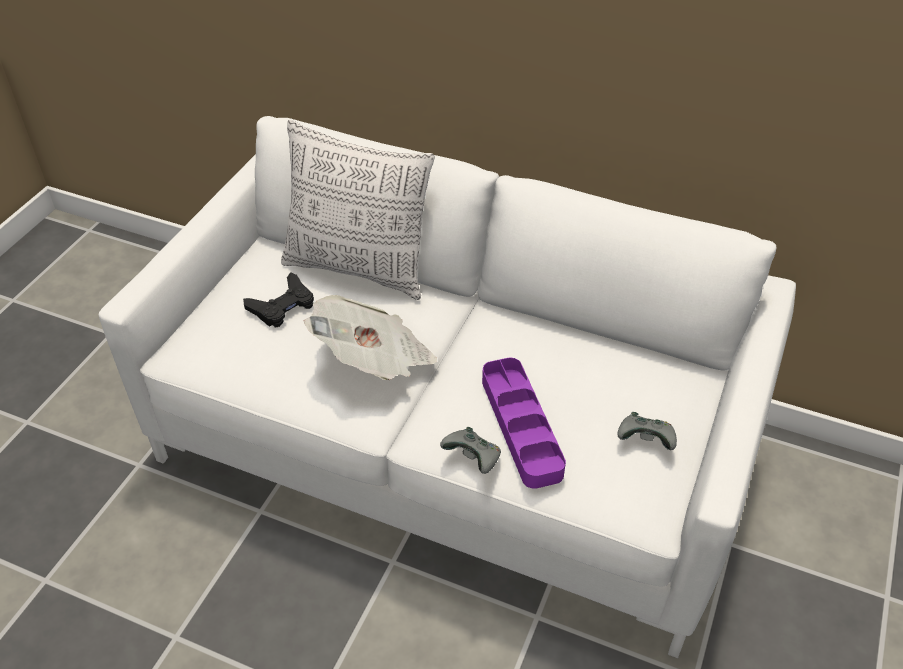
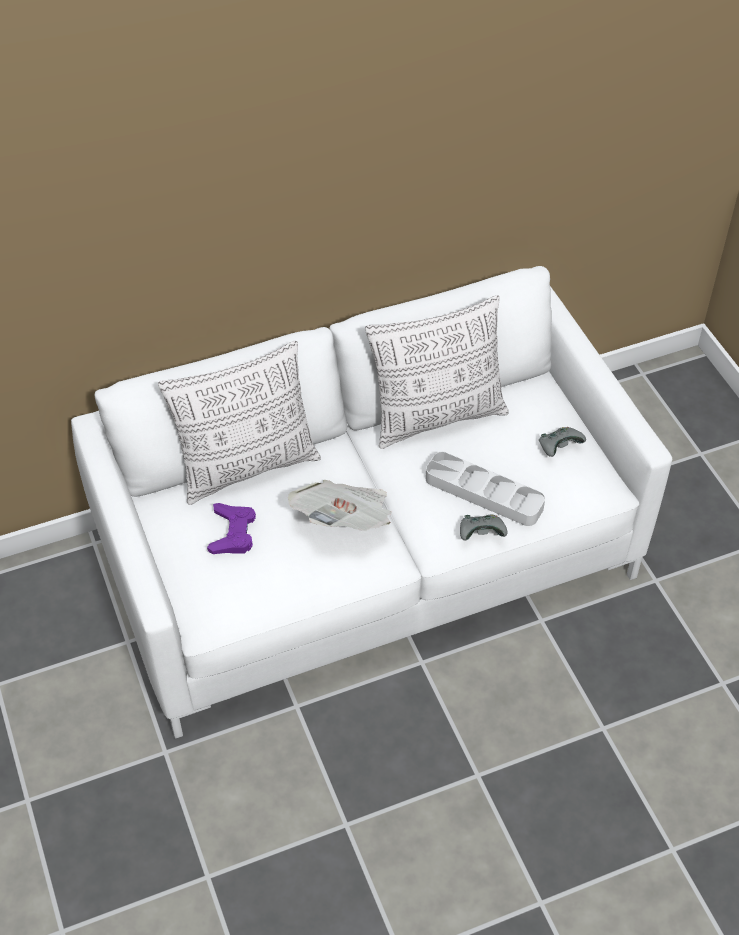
camera: 45 degrees left, 5 degrees up
(282, 306) = (232, 533): black game controller -> purple game controller
(521, 426) = (484, 493): purple tray -> grey tray
(561, 336) = (437, 417): none -> pillow

